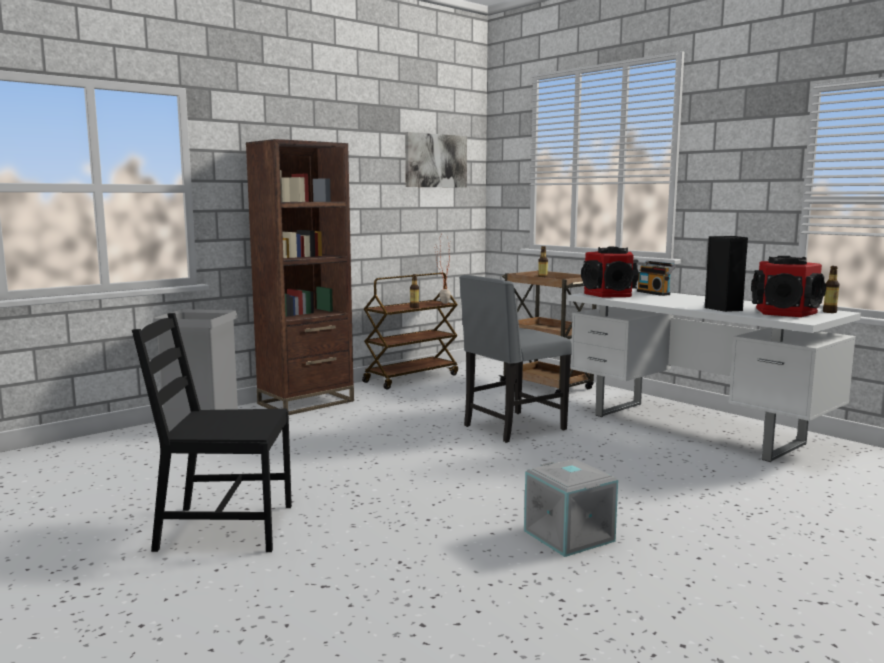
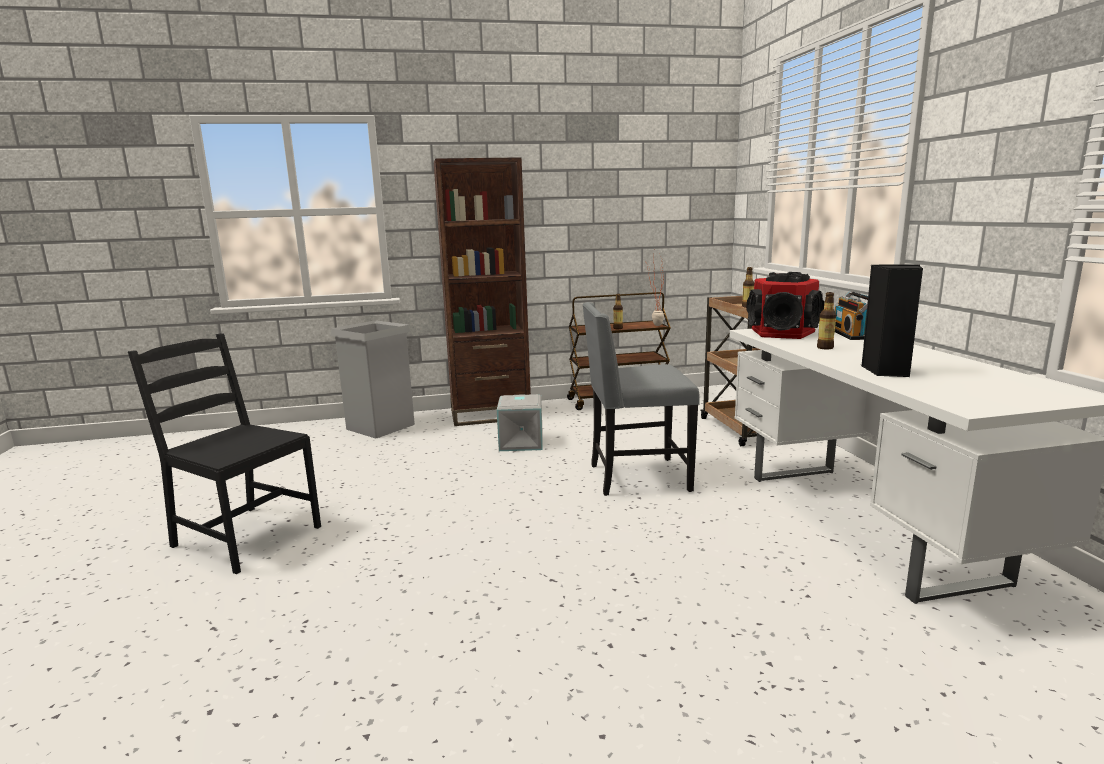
camera: 30 degrees right, 5 degrees up
(435, 161) = (664, 169): picture -> none
(570, 536) = (500, 644): grey storage box -> grey storage box (522, 443)
(785, 313) = (976, 388): speaker -> none
(829, 312) = (1065, 394): bottle -> bottle (825, 348)

